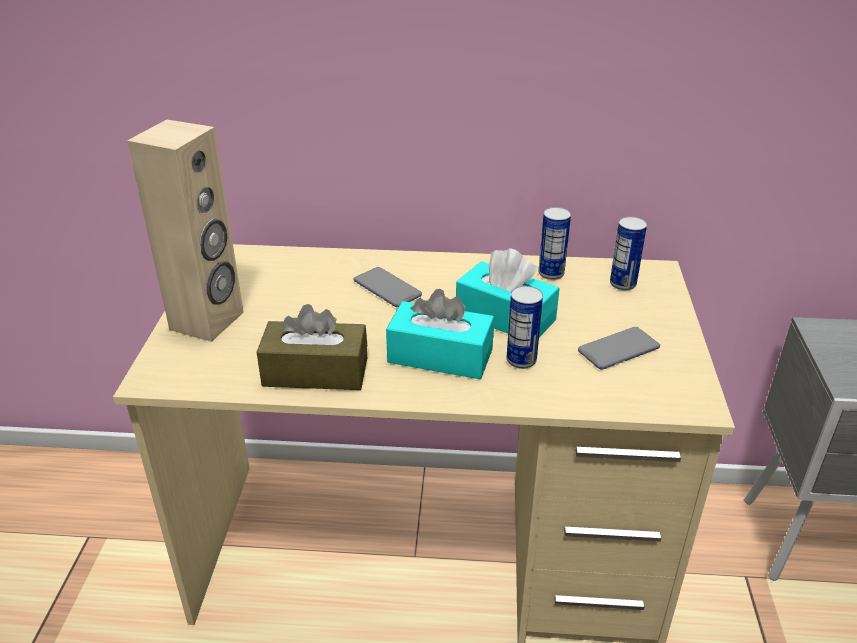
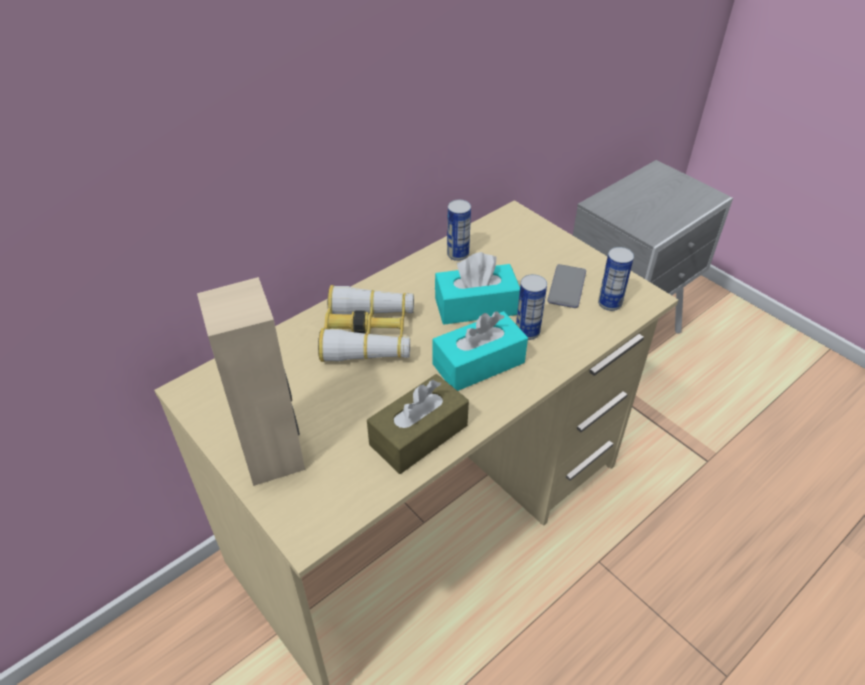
camera: 45 degrees left, 10 degrees up
(387, 288) = (369, 335): phone -> binoculars
(623, 284) = (508, 236): can -> can (609, 303)

